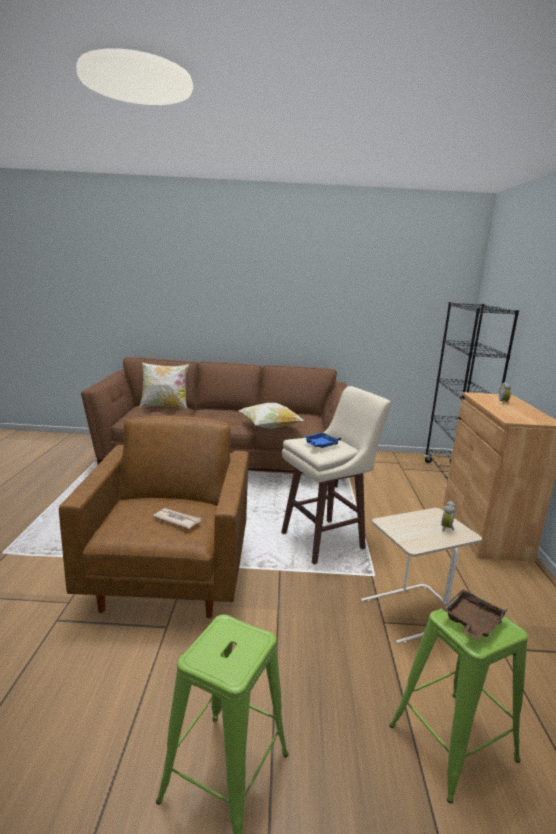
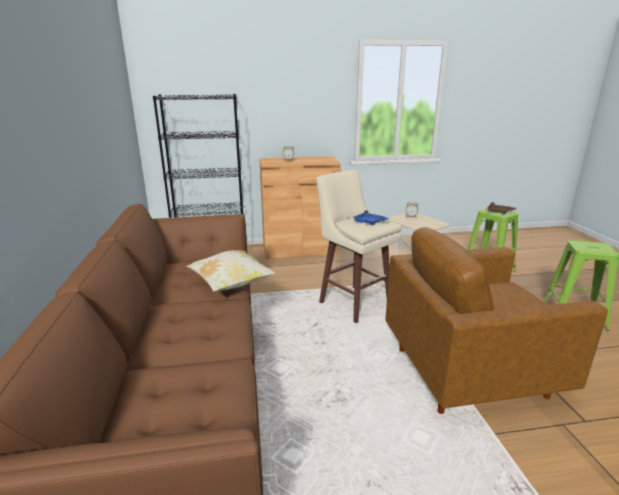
camera: 100 degrees left, 5 degrees up
(164, 406) = (122, 404): pillow -> none
(177, 520) = (501, 293): newspaper -> none

